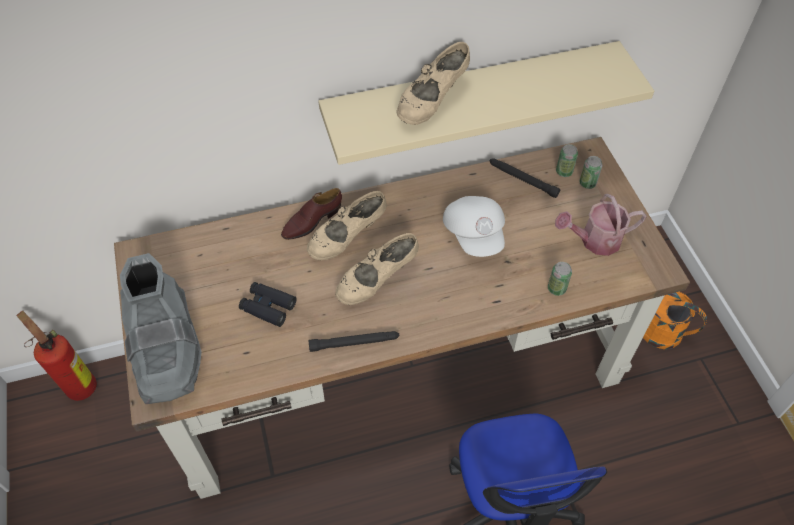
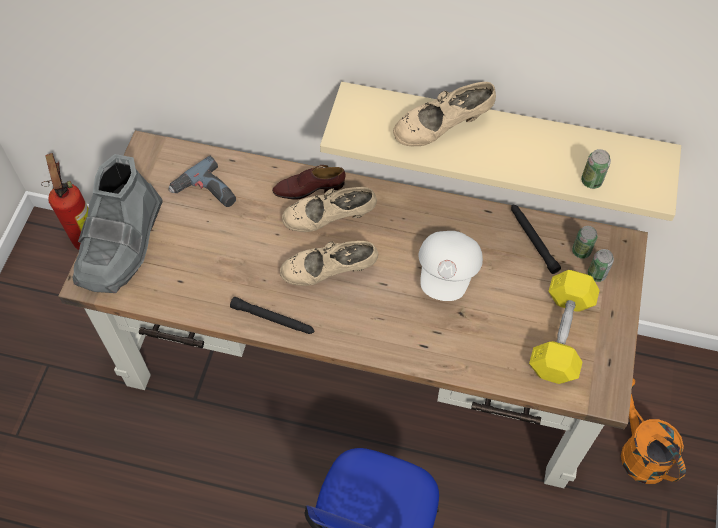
camera: 30 degrees right, 5 degrees up
(219, 267) = (205, 193): none -> power drill
(268, 307) = (222, 250): black binoculars -> none
(556, 288) = (489, 363): can -> can (591, 181)
(594, 240) = (561, 335): watering can -> yellow dumbbell

